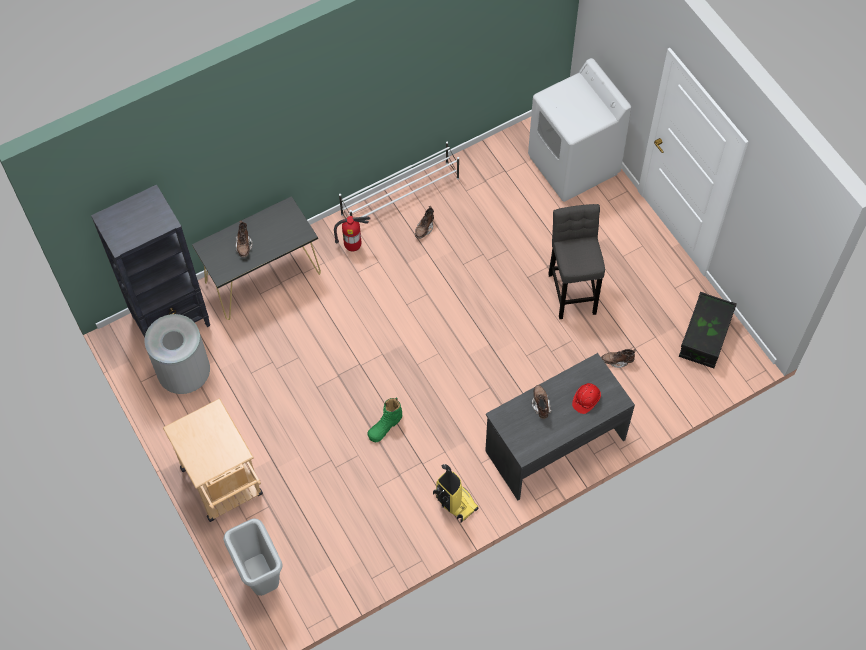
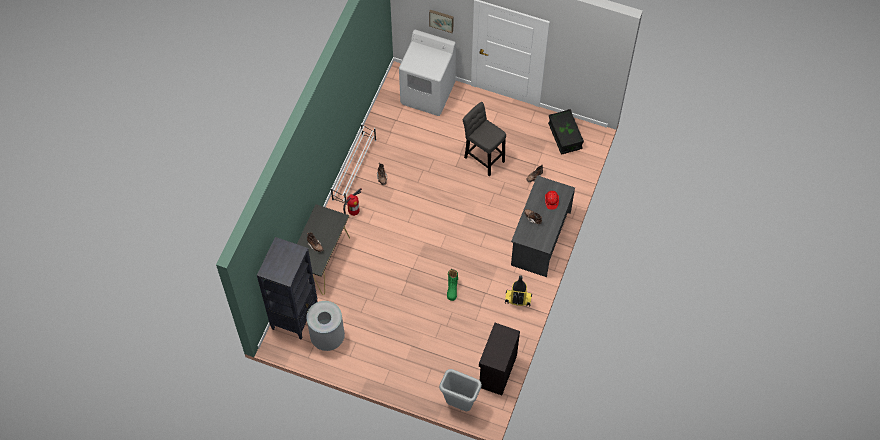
camera: 40 degrees left, 0 degrees up
(225, 487) = (401, 376): beige cart -> none
(344, 574) = (497, 371): none -> black cabinet
(626, 62) = (441, 20): none -> picture

